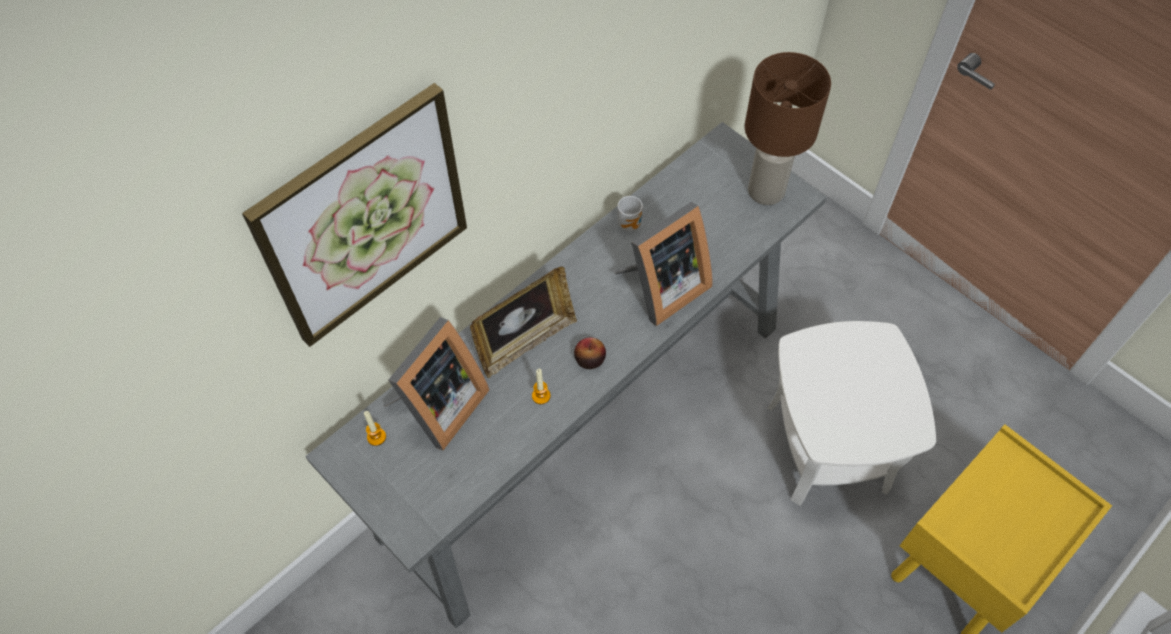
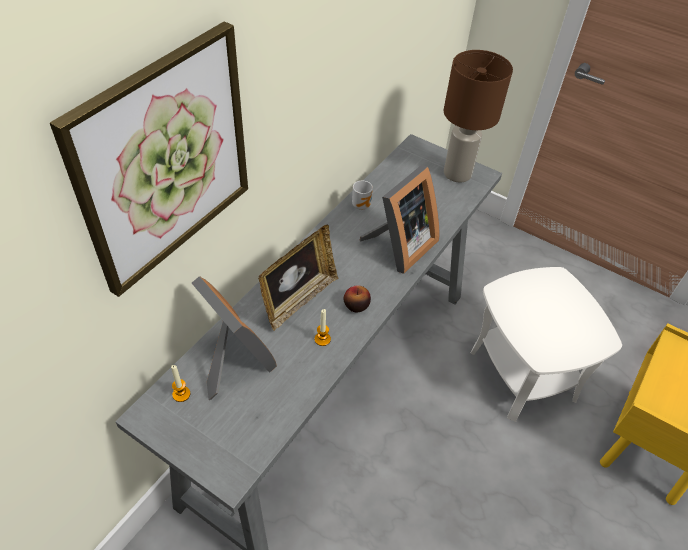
camera: 15 degrees left, 10 degrees down
(438, 407) = (233, 361): picture frame -> picture frame turned 60 degrees counterclockwise

